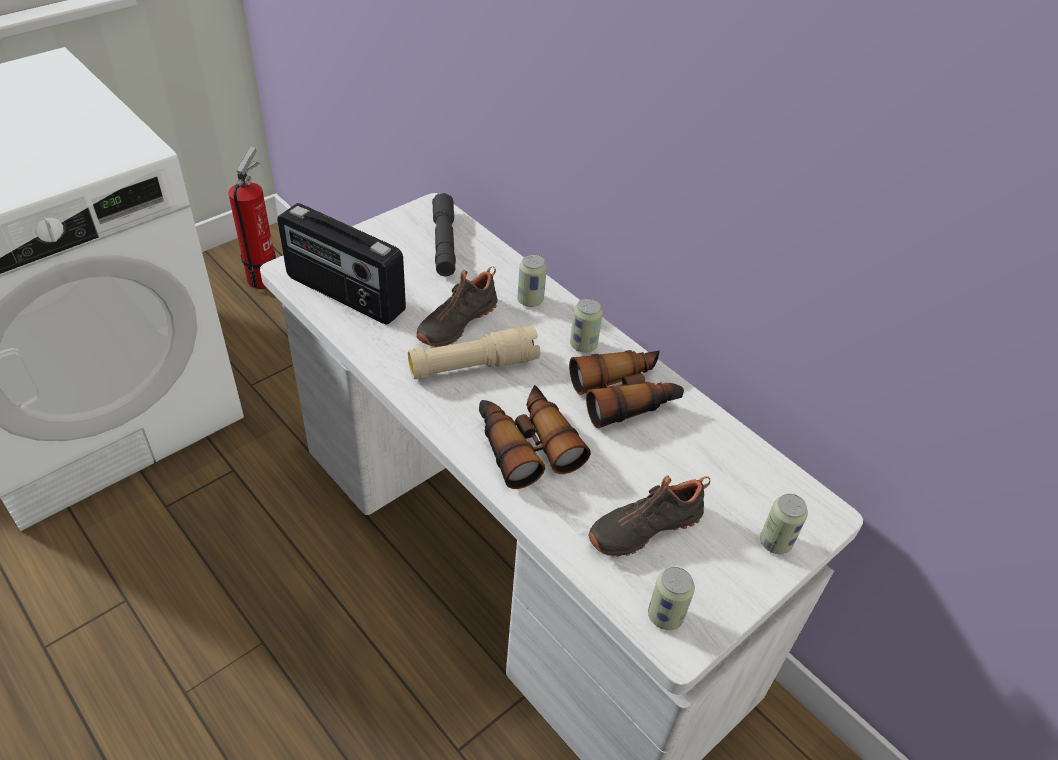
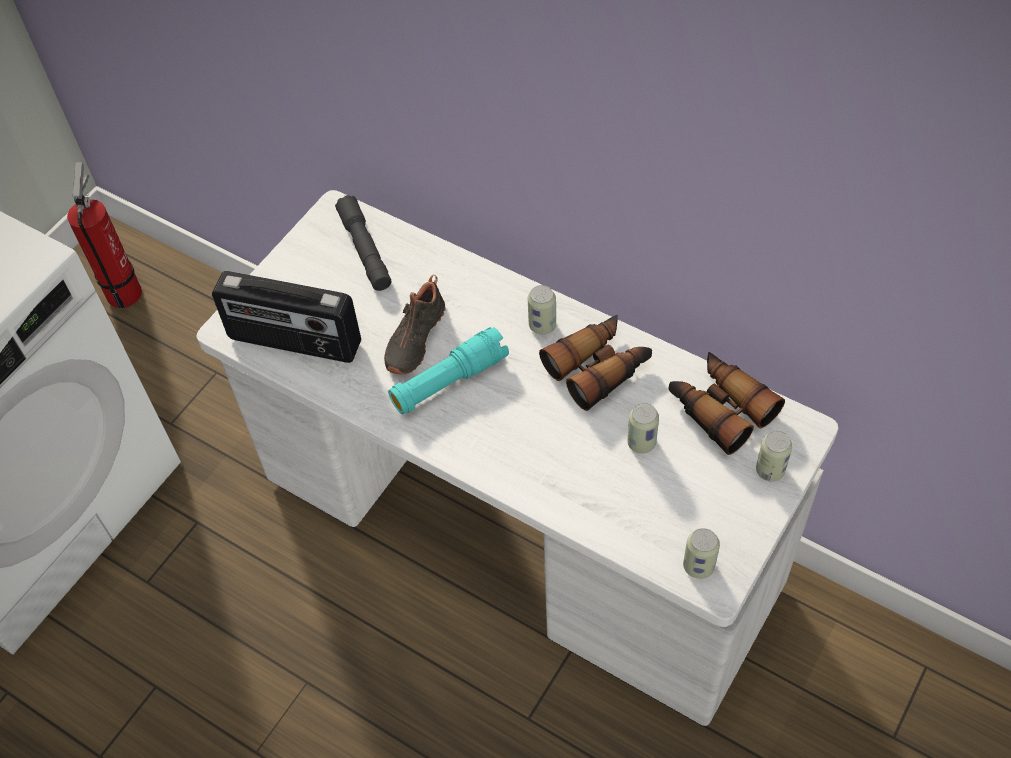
camera: 10 degrees left, 10 degrees up
(473, 366) = (449, 381): beige flashlight -> turquoise flashlight
(526, 444) = (528, 445): binoculars -> binoculars (720, 408)
(530, 300) = (474, 291): can -> can (641, 443)
(643, 526) = (655, 491): black shoe -> none

